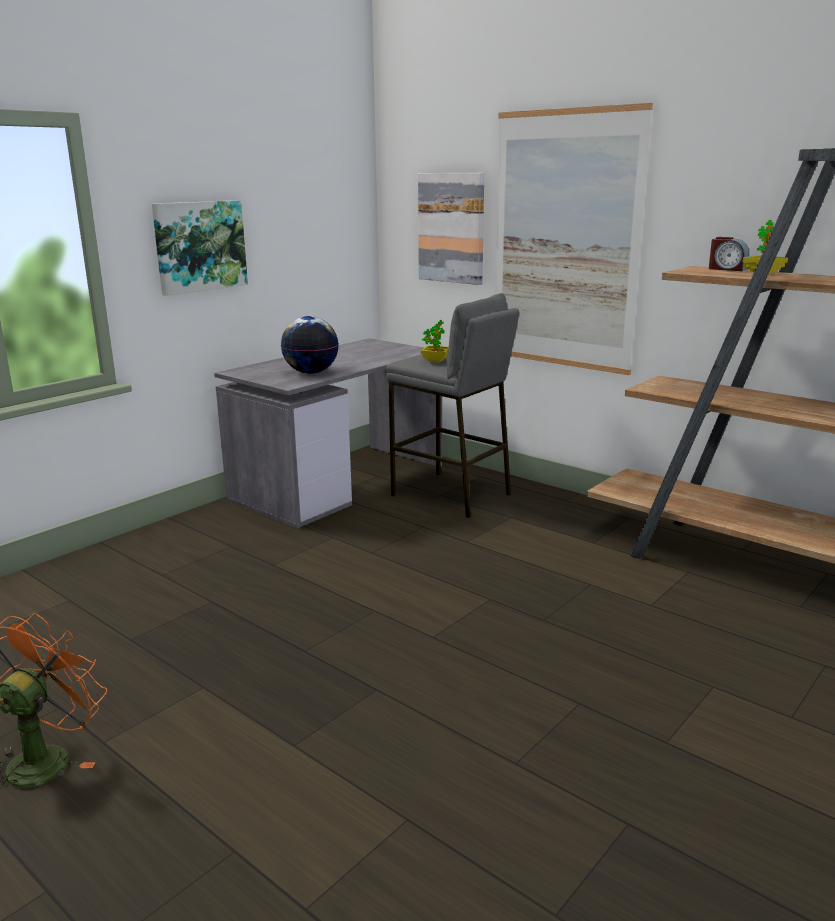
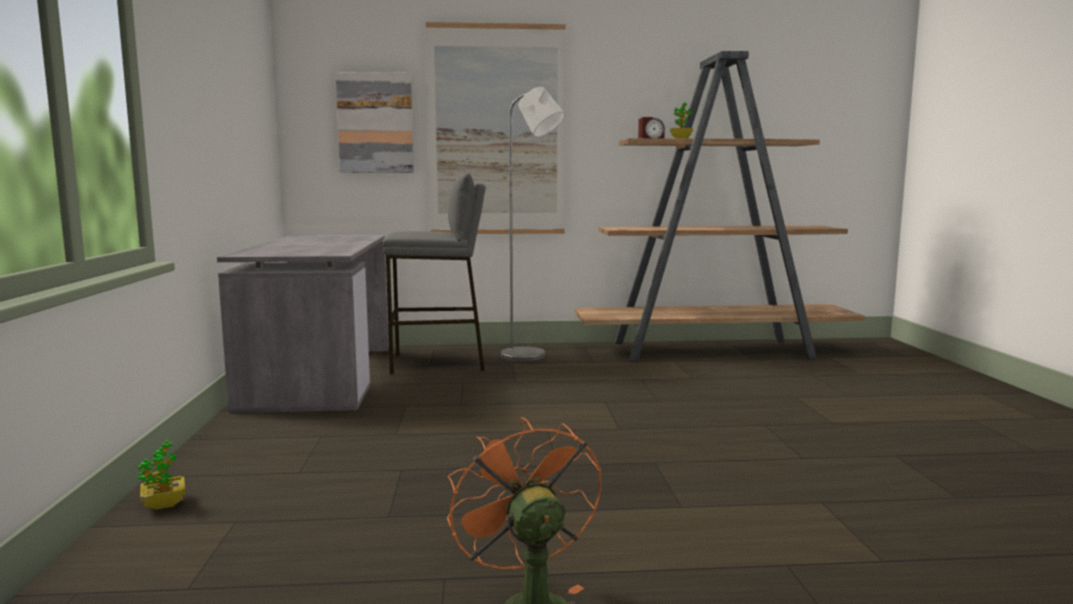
camera: 45 degrees left, 10 degrees down
(199, 246) = (196, 109): picture -> none
(311, 372) = (325, 249): globe -> none
(435, 361) = (425, 232): potted plant -> potted plant (164, 504)
(546, 513) = (531, 356): none -> grey floor lamp

